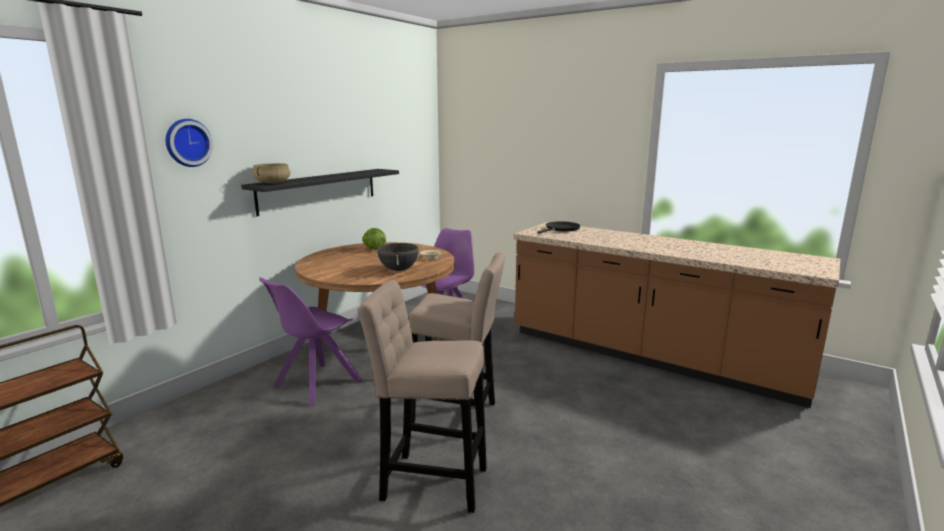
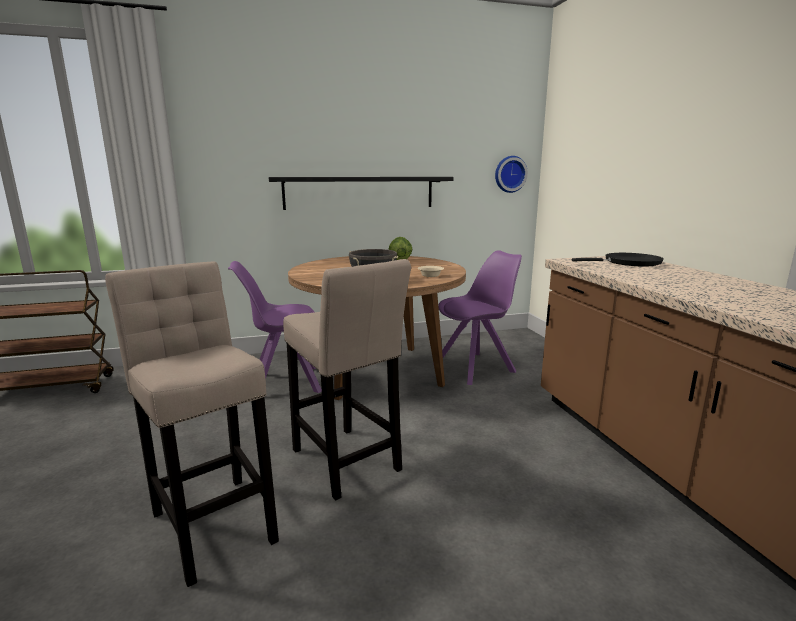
camera: 40 degrees right, 0 degrees up
(187, 142) = (216, 132): wall clock -> wall clock (509, 174)
(272, 183) = (292, 176): beige cooking pot -> none

